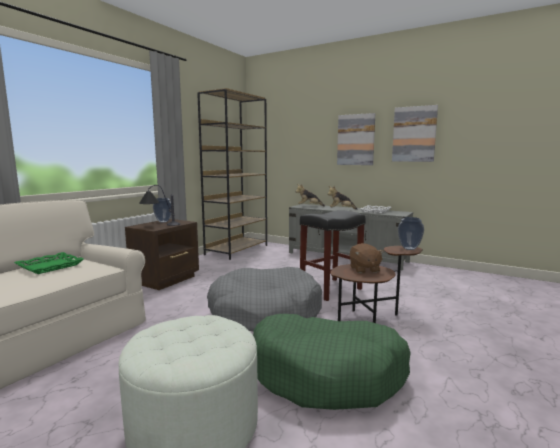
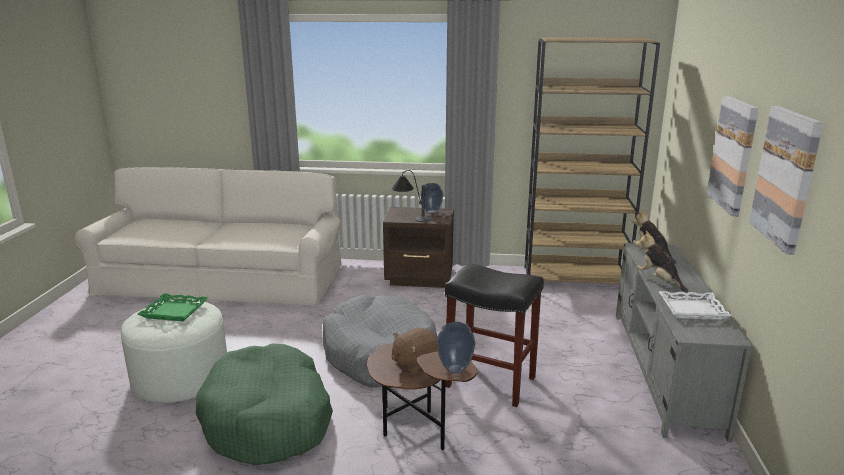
camera: 65 degrees right, 10 degrees up
(50, 266) = (271, 229): green tray -> green tray (174, 311)

